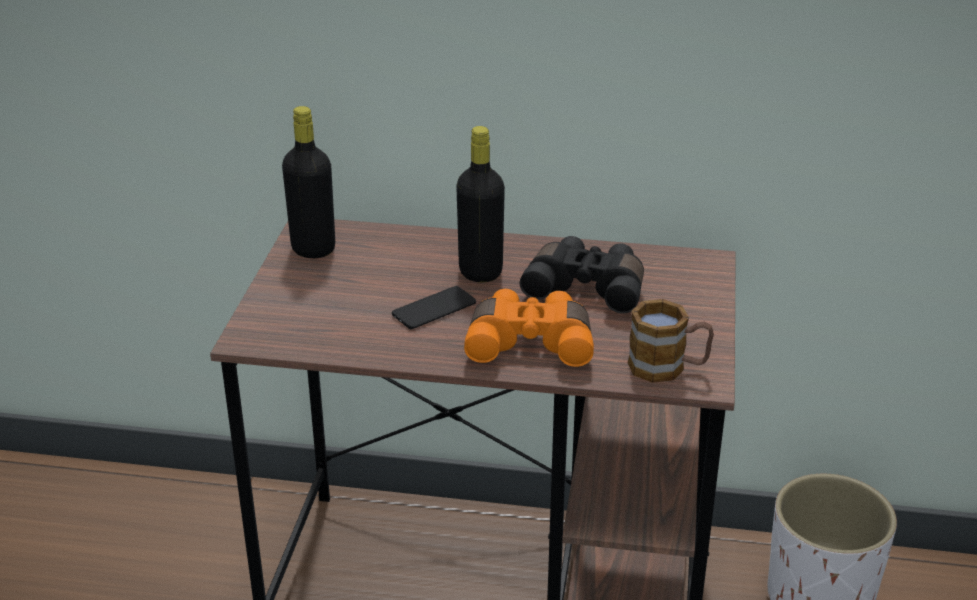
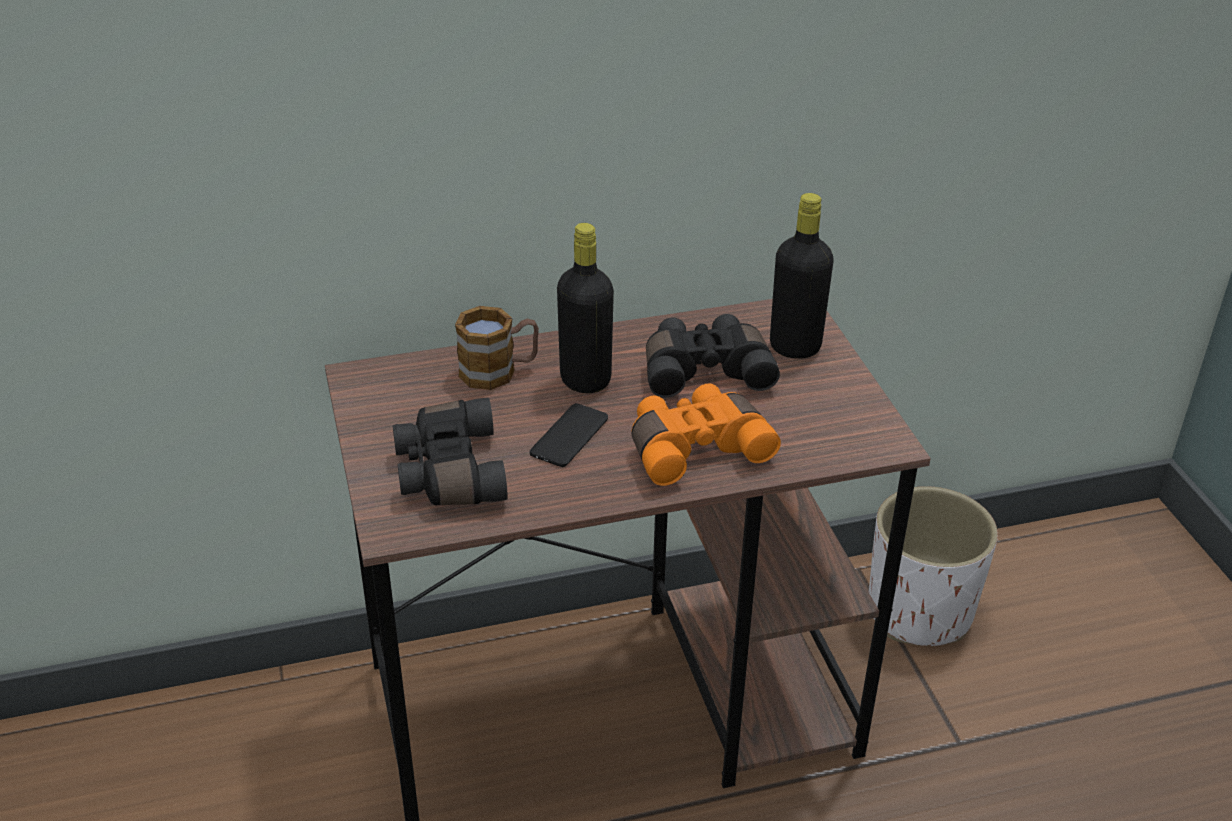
camera: 25 degrees left, 5 degrees up
(313, 249) = (383, 399): black bottle -> black bottle (795, 347)
(319, 310) = (447, 472): none -> black binoculars
(668, 367) = (845, 437): mug -> mug (499, 371)

